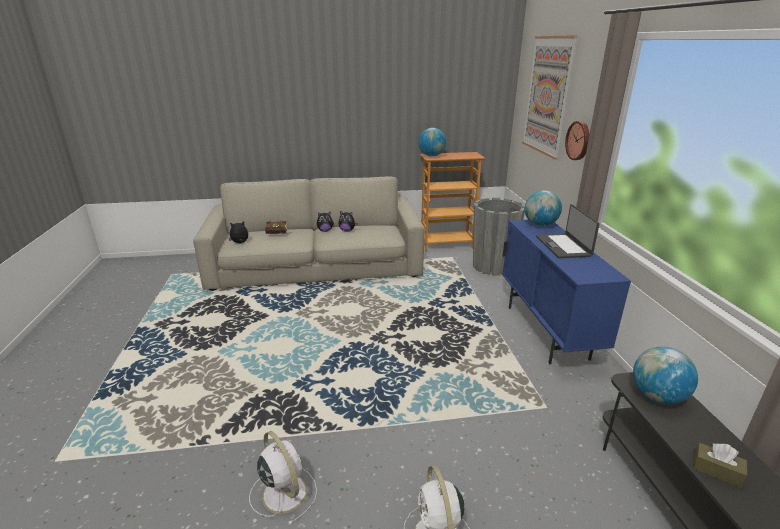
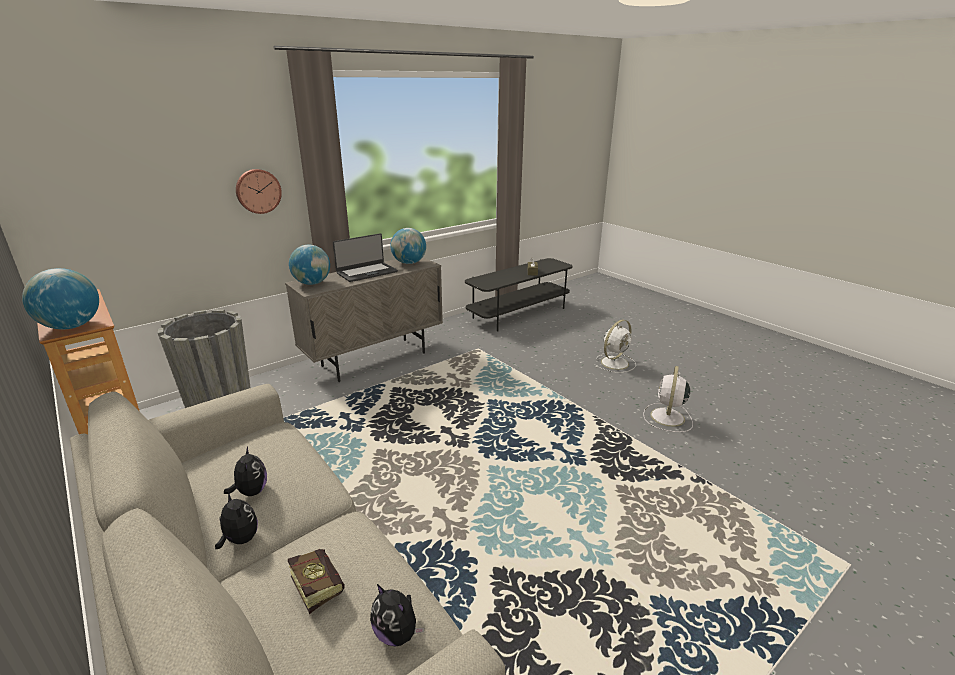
camera: 120 degrees left, 0 degrees up
(546, 332) = (374, 359): blue cabinet -> beige cabinet
(547, 96) = (141, 158): picture -> none
(657, 396) = (492, 281): globe -> globe (409, 263)

